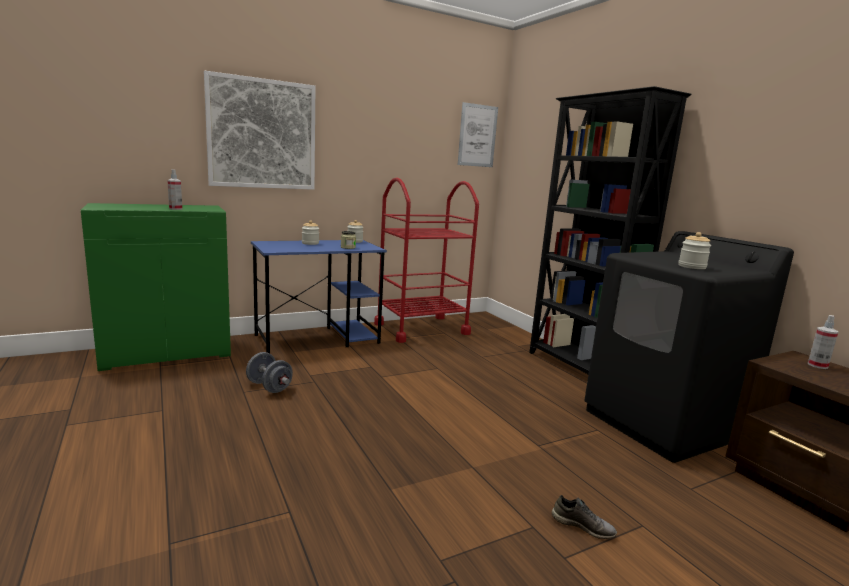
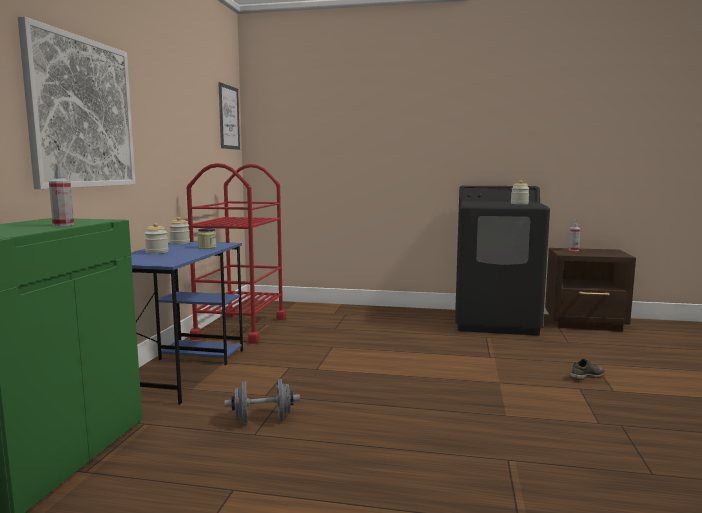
camera: 50 degrees left, 5 degrees down
(578, 368) = (398, 312): black bookcase -> none

